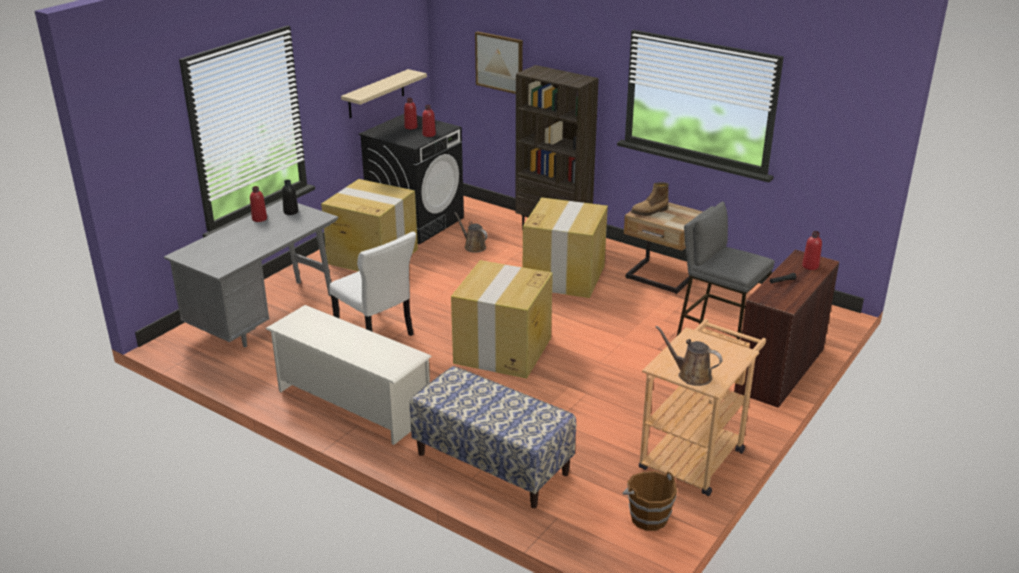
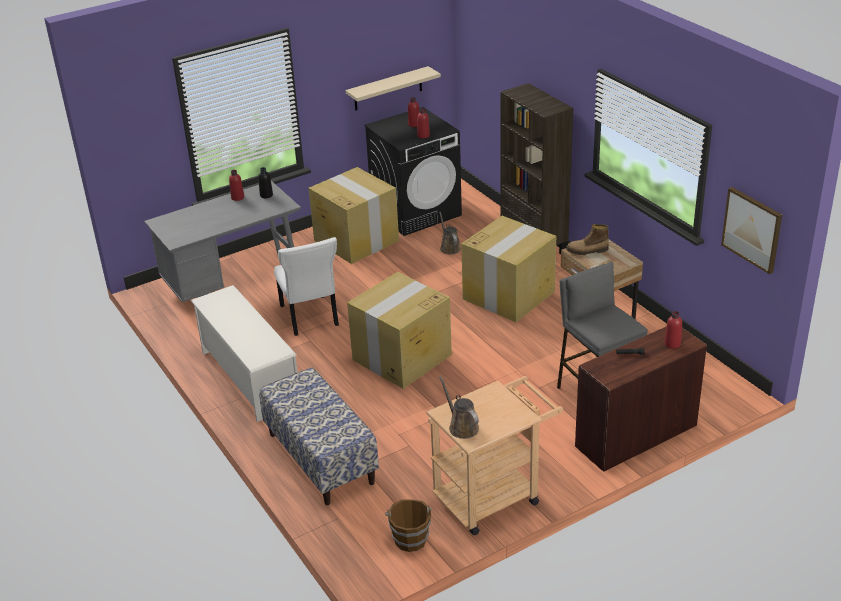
camera: 25 degrees right, 5 degrees up
(499, 62) = (504, 73): picture -> picture (752, 229)

